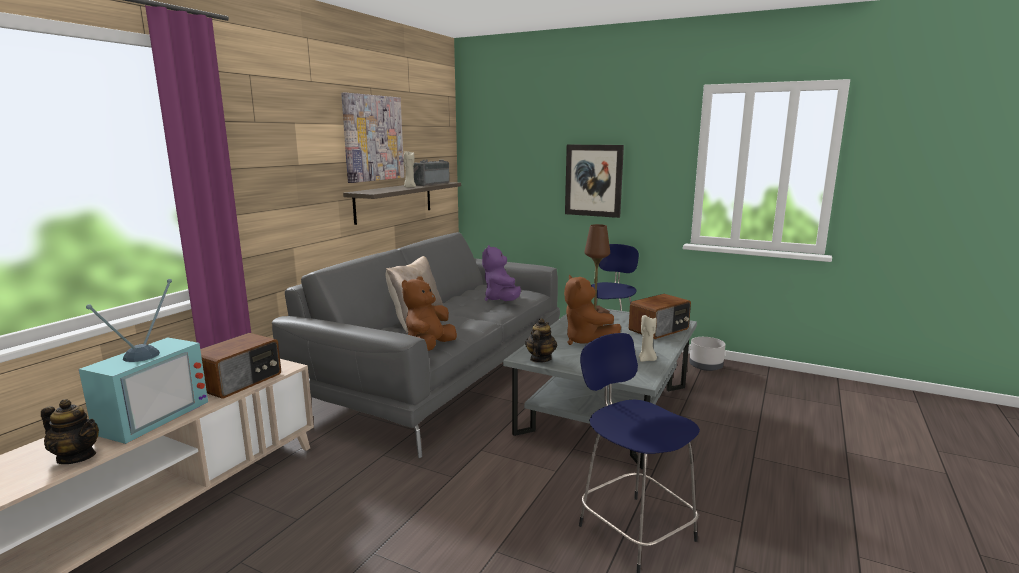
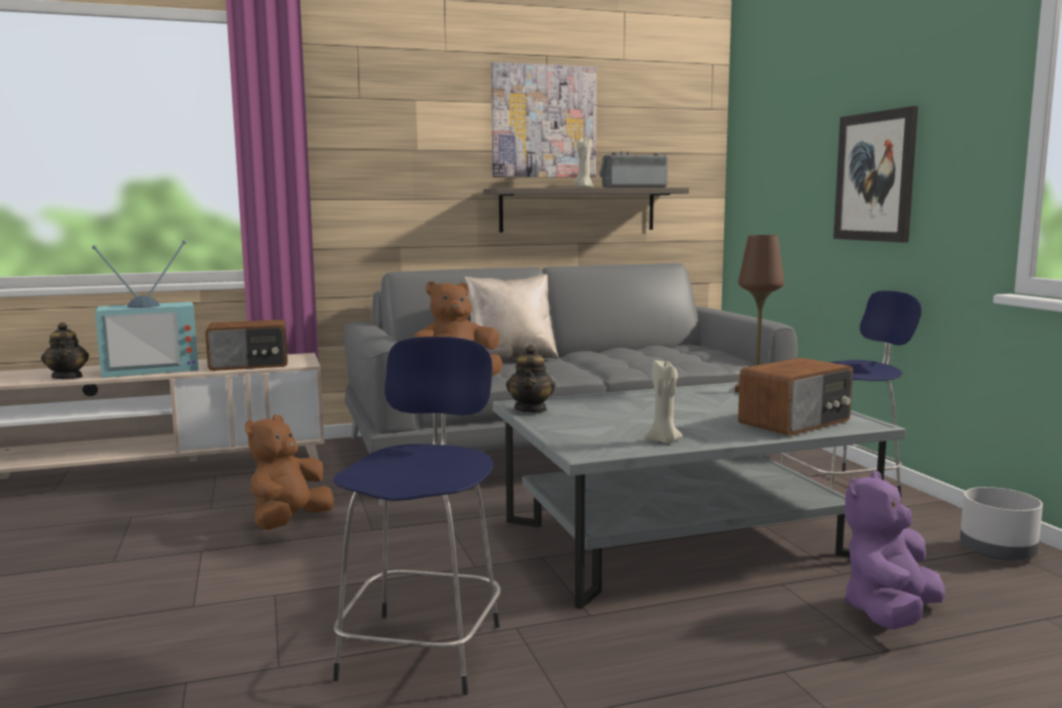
camera: 45 degrees right, 5 degrees down
(502, 300) = (667, 359): purple plush toy -> purple plush toy (889, 614)
(540, 359) = (531, 409): teapot -> teapot turned 120 degrees clockwise
(586, 341) = (644, 410): brown plush toy -> brown plush toy (289, 523)
(659, 330) = (796, 422): radio -> radio turned 45 degrees counterclockwise

